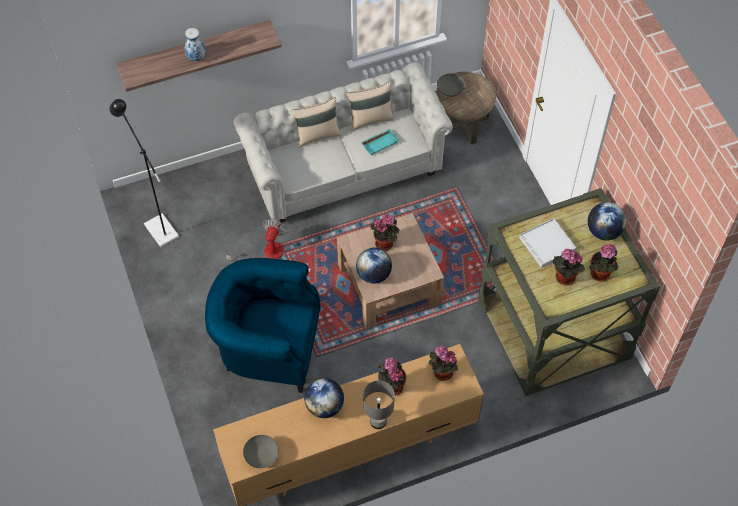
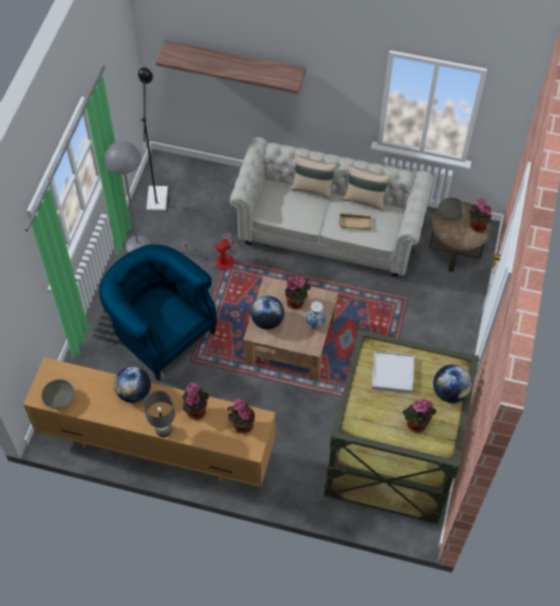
camera: 35 degrees right, 0 degrees up
(179, 284) = (137, 245): none -> grey floor lamp
(196, 57) = (225, 67): vase -> vase (315, 324)
(379, 143) = (355, 222): turquoise tray -> beige tray
(563, 278) = (382, 408): potted plant -> potted plant (476, 226)

